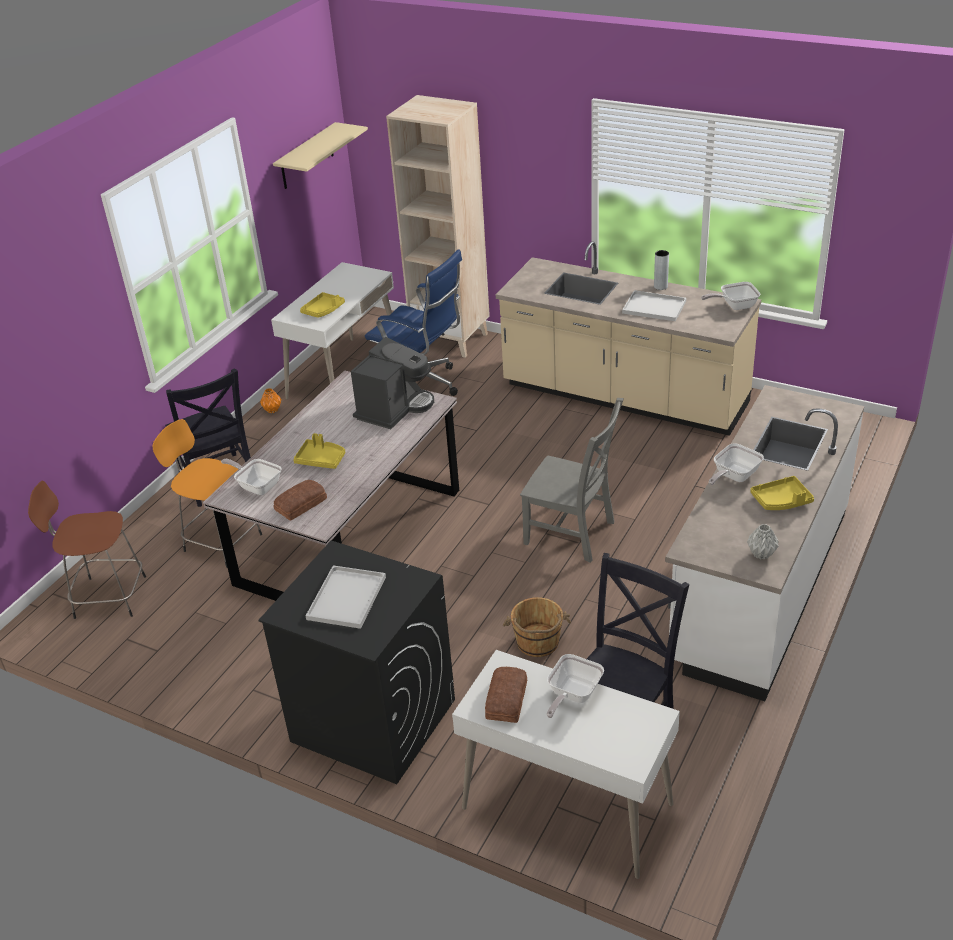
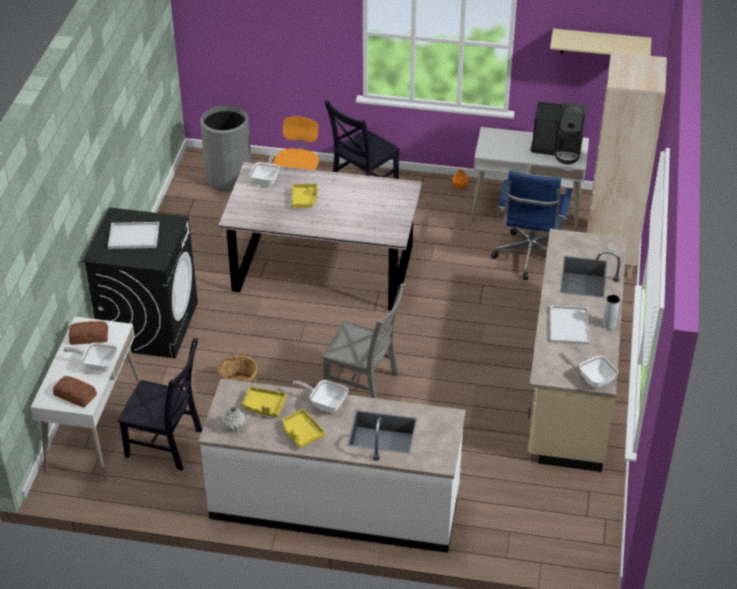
camera: 70 degrees right, 5 degrees up
(107, 597) = (229, 178): brown stool -> grey trash can
(302, 505) = (252, 204): bread -> bread (75, 395)
(323, 310) = (505, 149): yellow tray -> yellow tray (264, 406)
(394, 408) = (379, 218): coffee machine -> coffee machine (557, 148)
(573, 534) = (364, 385): grey chair -> grey chair turned 75 degrees counterclockwise

